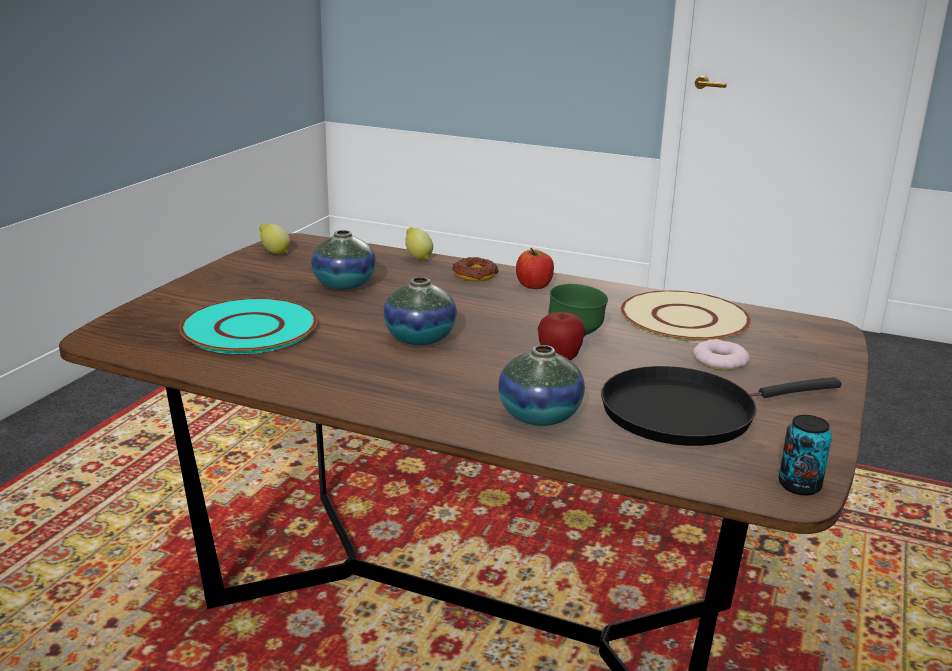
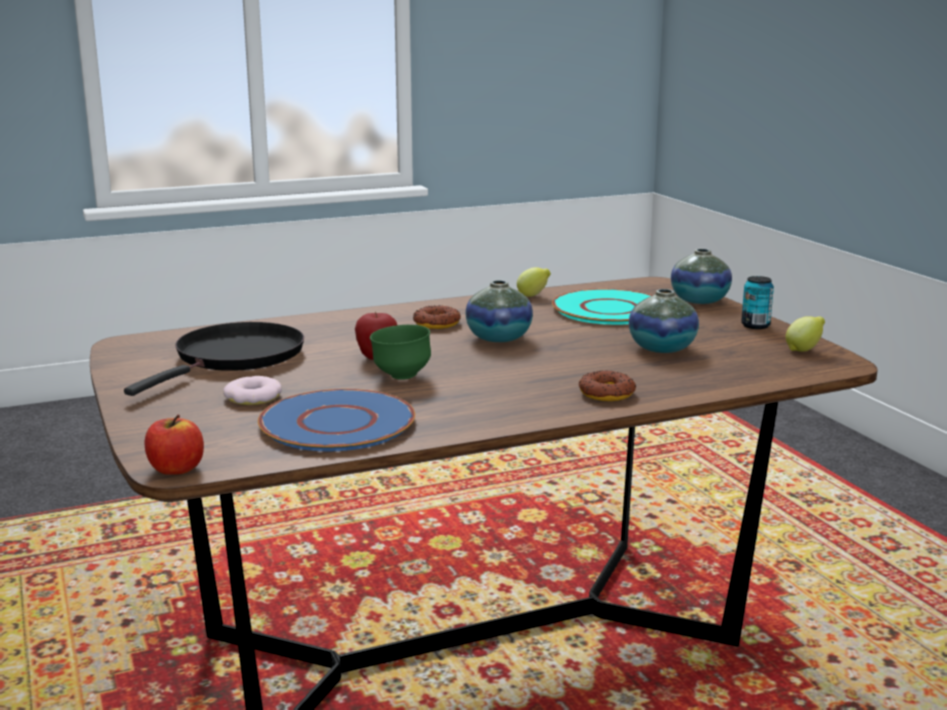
camera: 135 degrees right, 5 degrees down
(418, 257) = (703, 390): lemon -> lemon (533, 296)
(425, 377) = (436, 323): none -> donut
(534, 286) = (533, 404): apple -> apple (176, 469)
(539, 416) = (326, 329): vase -> vase (699, 300)
(683, 319) = (338, 423): beige plate -> blue plate
(799, 486) = (123, 347): can -> can (755, 325)

